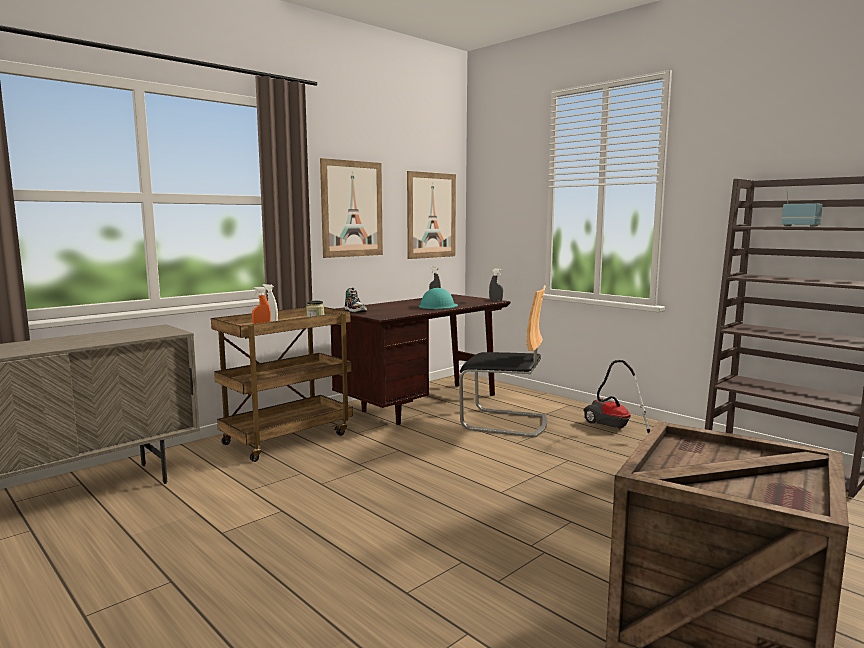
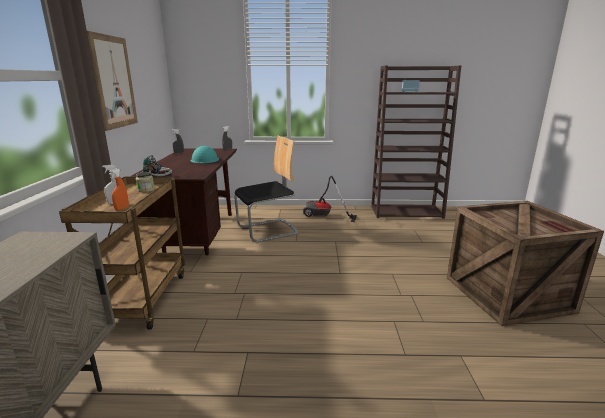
camera: 45 degrees left, 10 degrees up
(431, 215) = (155, 86): picture -> none

